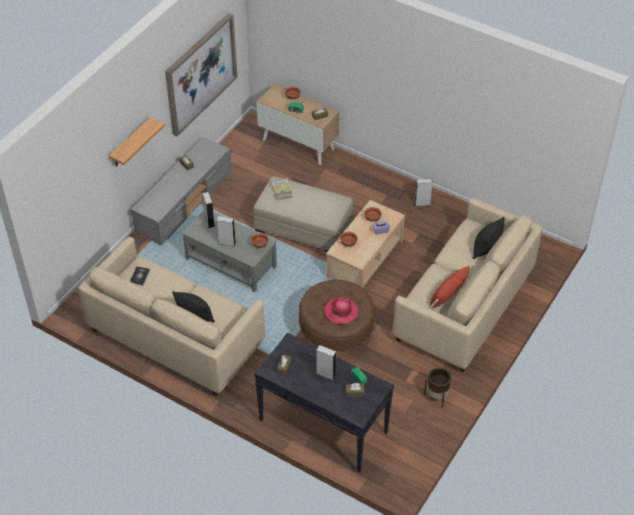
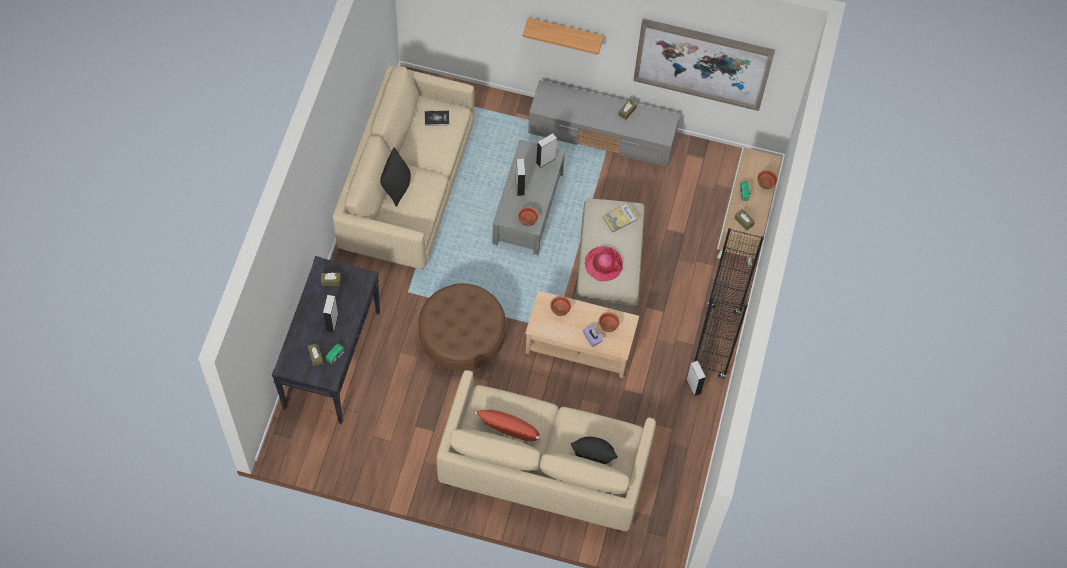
camera: 70 degrees right, 15 degrees up
(341, 311) = (454, 326): hat -> hat (603, 264)
(390, 182) = (716, 342): none -> black bookcase
(437, 397) = (402, 464): brown planter -> none

